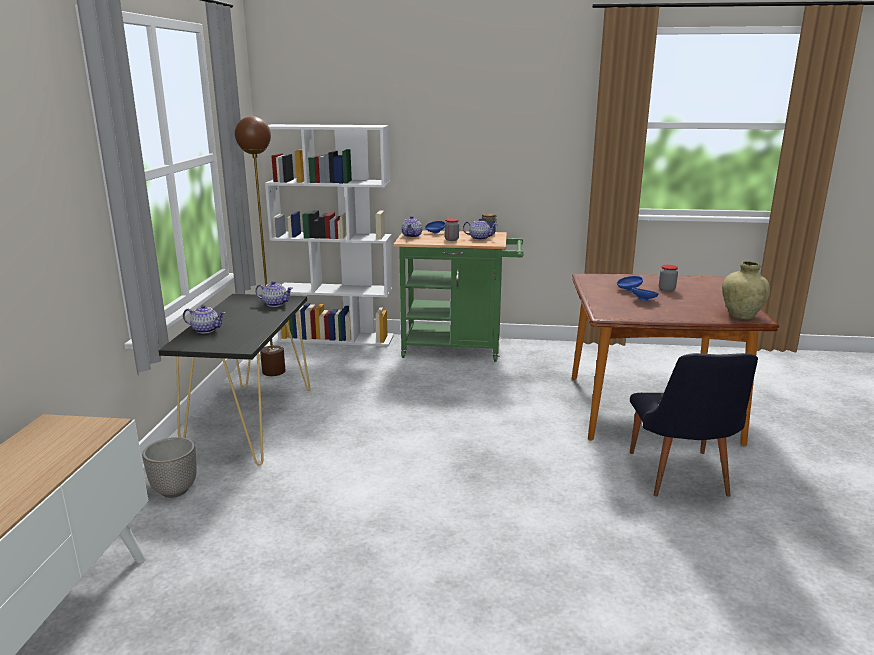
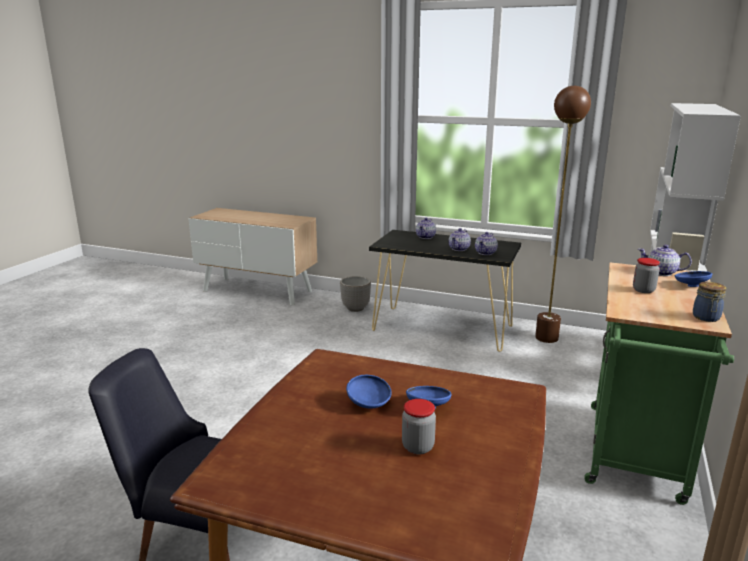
camera: 105 degrees right, 0 degrees up
(479, 238) = (661, 307): teapot -> teapot (459, 249)
(741, 316) = (237, 470): beige vase -> none

